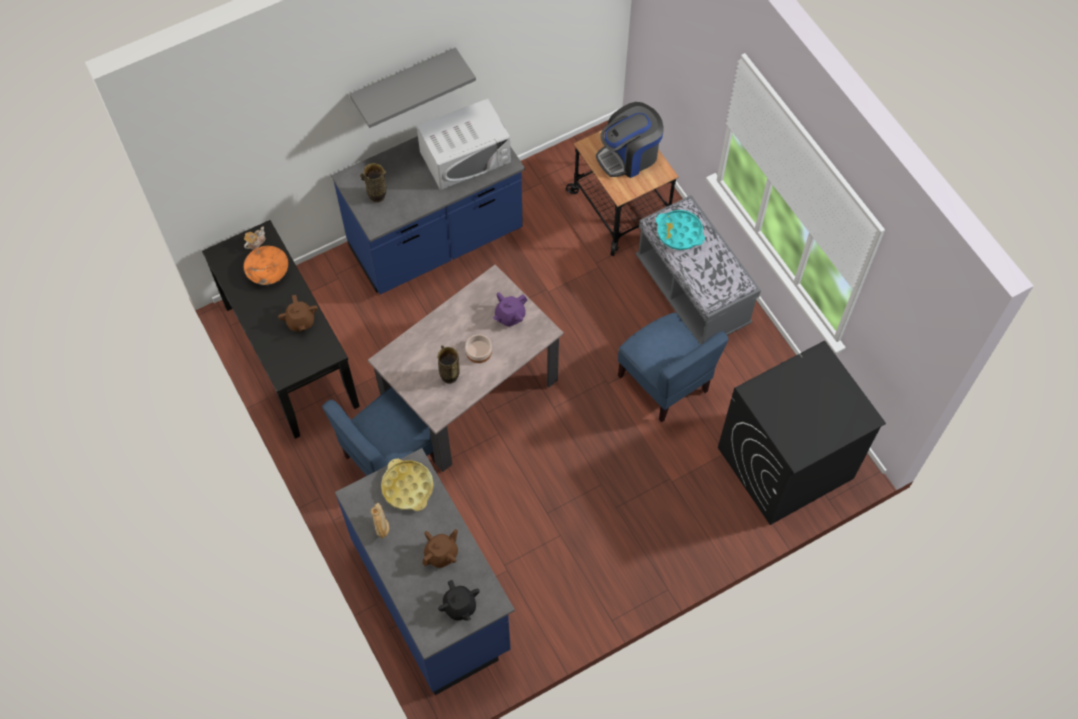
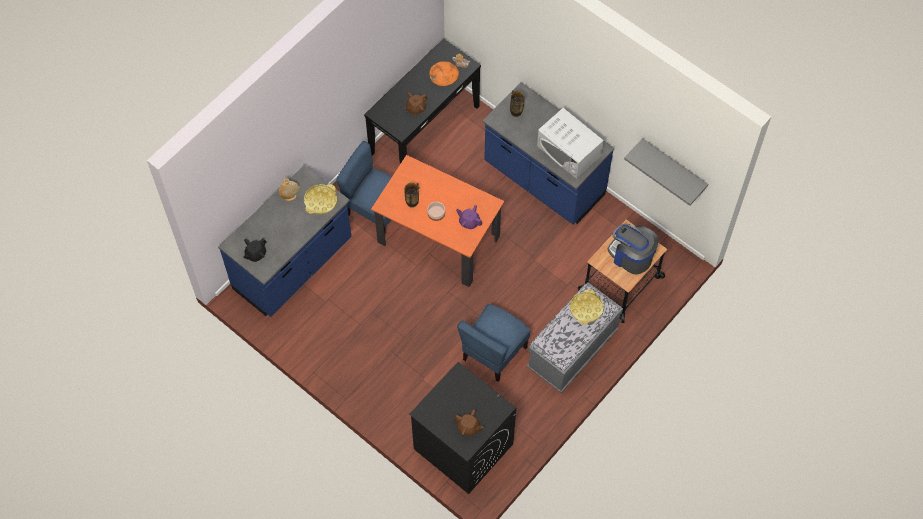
camera: 70 degrees right, 0 degrees up
(404, 81) = (576, 81): grey shelf -> grey shelf (673, 167)
(441, 554) = (285, 233): brown teapot -> brown teapot (468, 427)
(470, 394) = (438, 239): beige dining table -> orange dining table
(679, 232) = (586, 308): turquoise tray -> yellow tray

